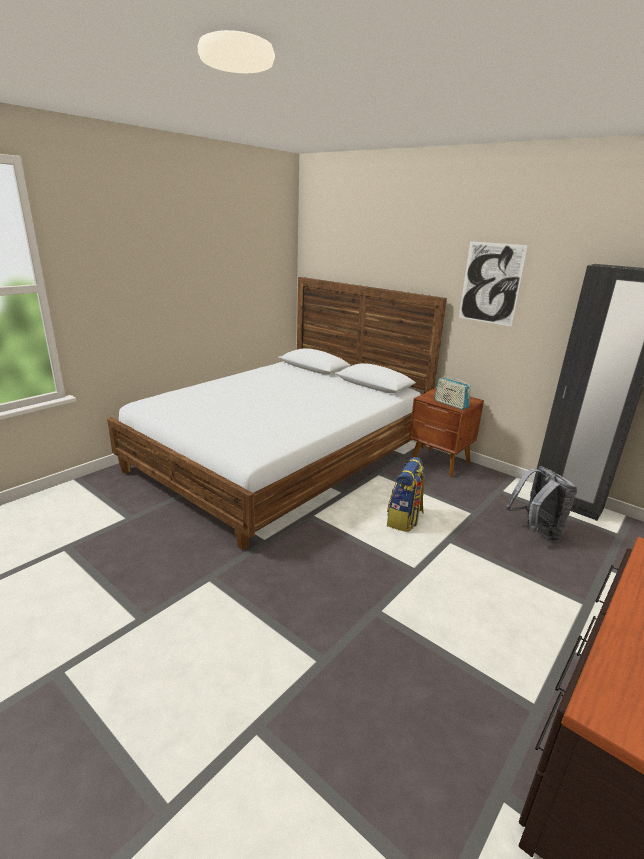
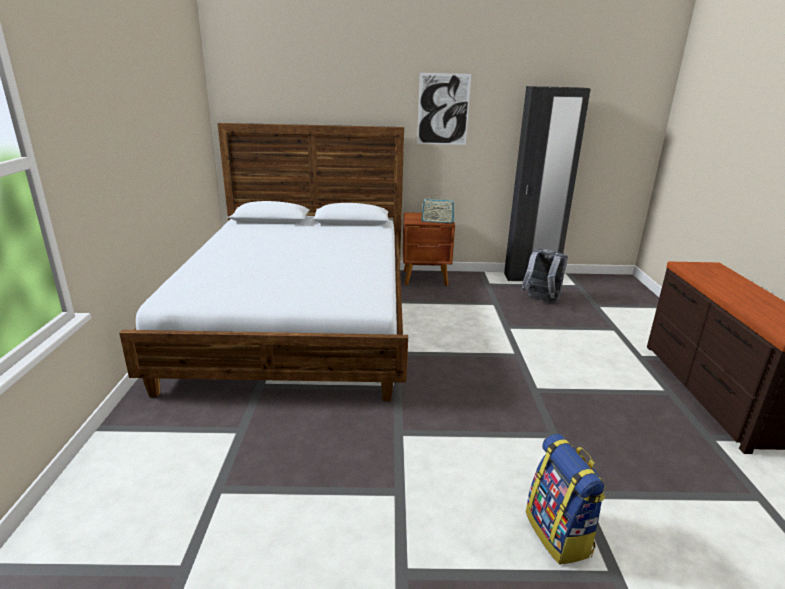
camera: 40 degrees left, 0 degrees up
(404, 519) = (463, 326): backpack -> backpack (559, 534)

